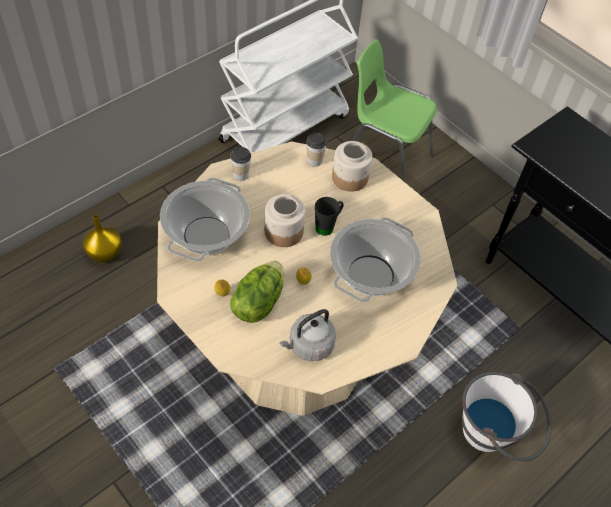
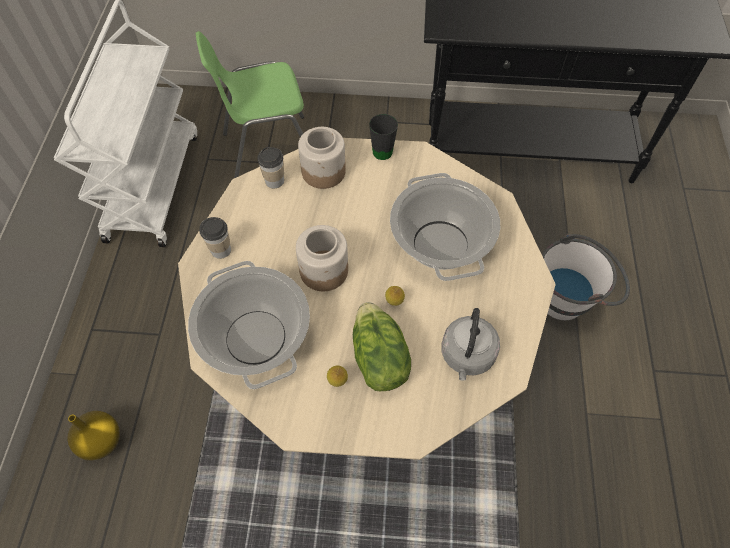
camera: 40 degrees left, 5 degrees up
(328, 226) = (355, 231): black mug -> black mug (383, 148)

